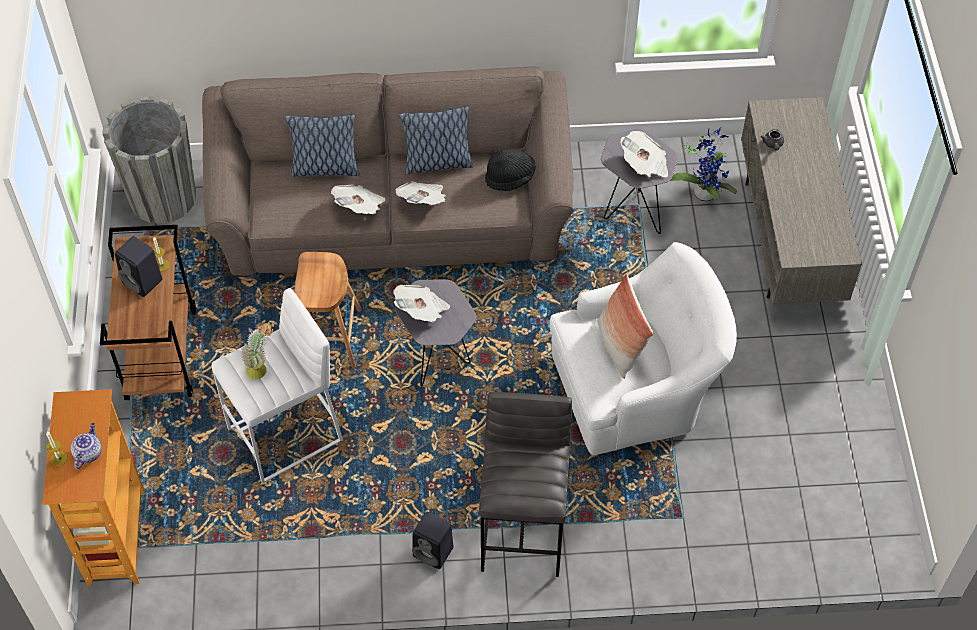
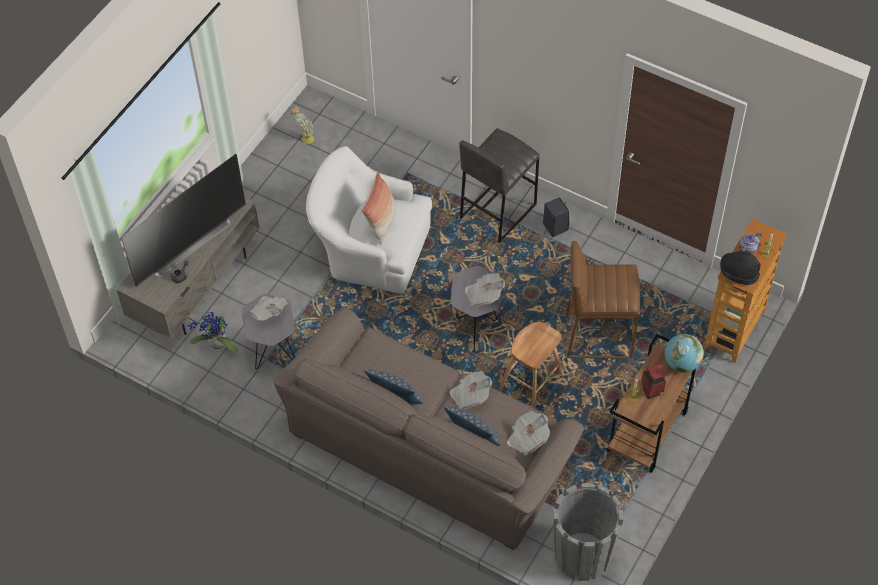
camera: 145 degrees left, 0 degrees up
(124, 332) = (681, 363): none -> globe
(143, 282) = (651, 391): black speaker -> vase
(261, 368) = (612, 284): potted plant -> potted plant (304, 138)
(286, 435) = (597, 335): white stool -> brown stool
(423, 201) = (426, 376): newspaper -> newspaper (527, 438)
(510, 177) = (357, 361): black hat -> black hat (738, 273)
(803, 181) = (188, 243): none -> television

